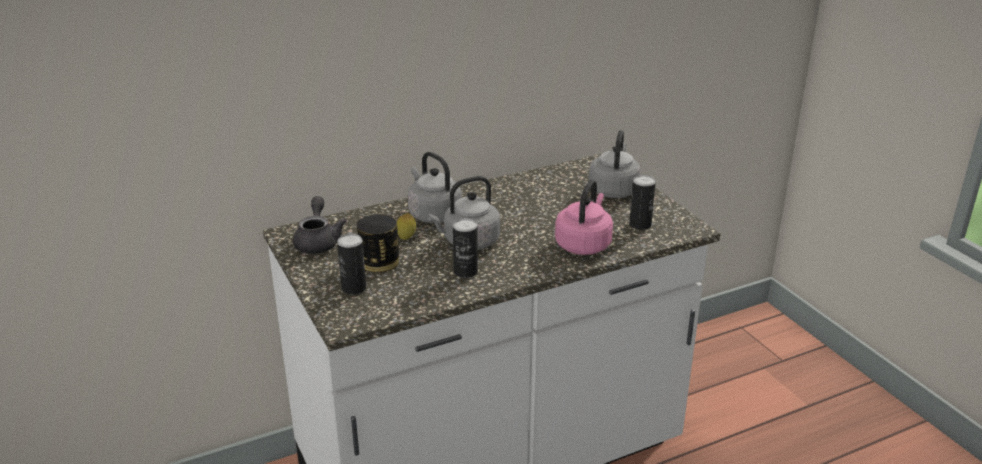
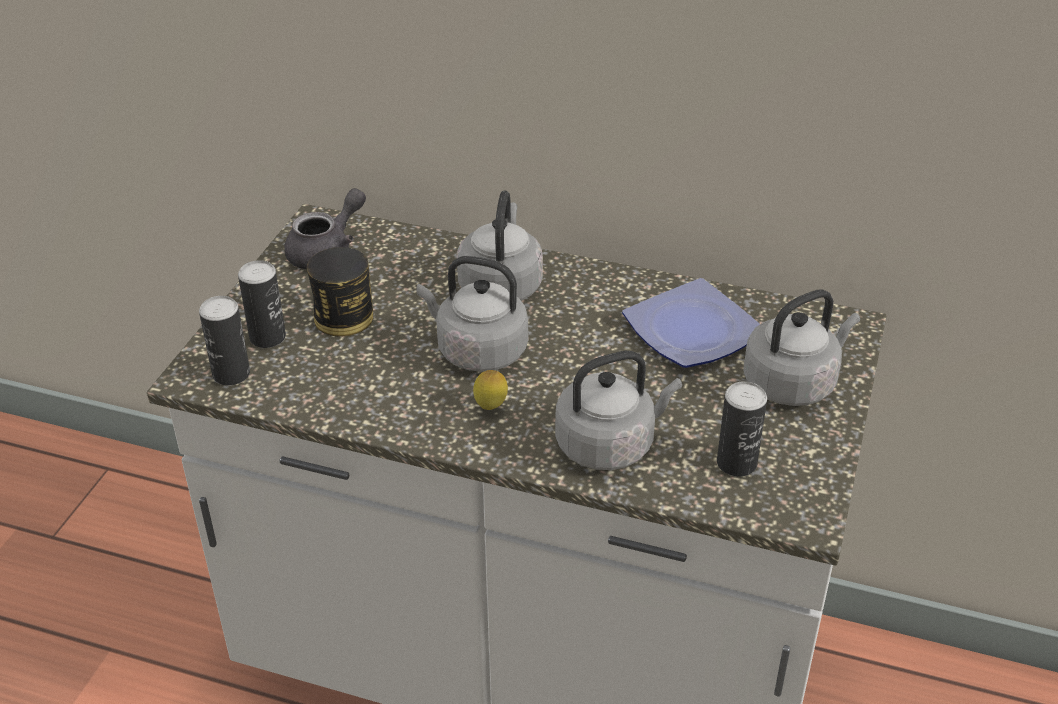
camera: 45 degrees right, 10 degrees up
(406, 239) = (419, 303): lemon -> lemon (491, 408)
(465, 272) = (408, 392): can -> can (231, 374)
(547, 191) = (695, 331): none -> plate
(584, 244) = (609, 444): pink kettle -> grey kettle

